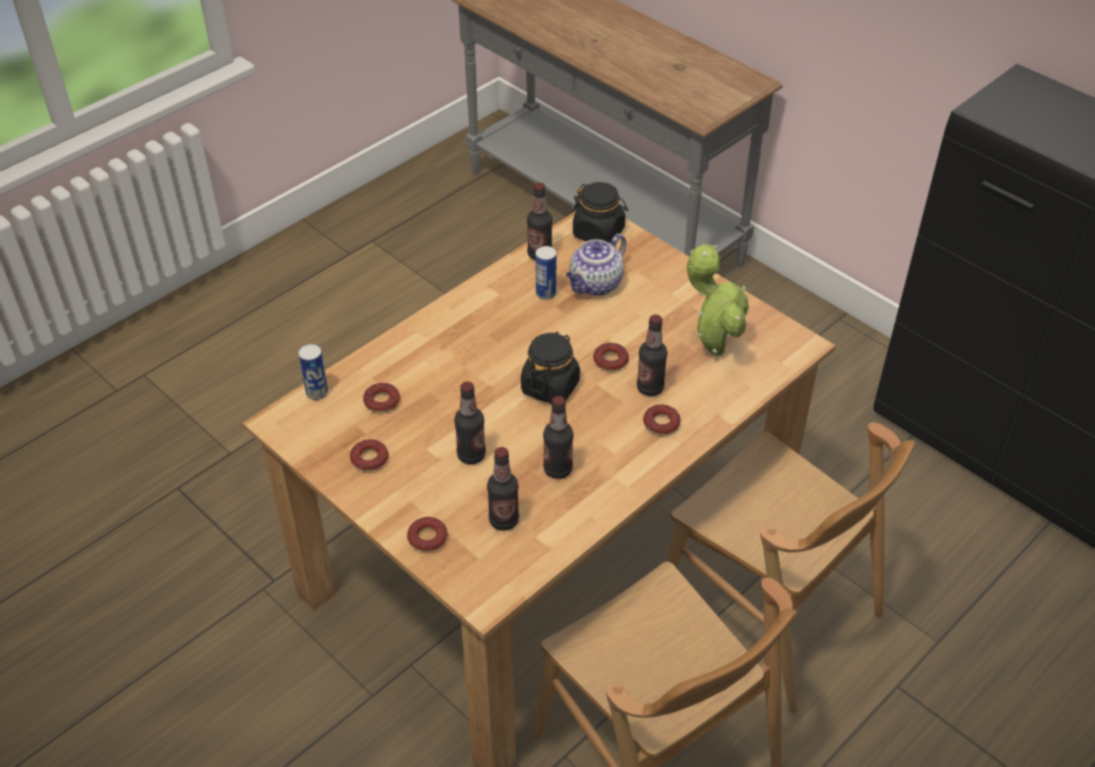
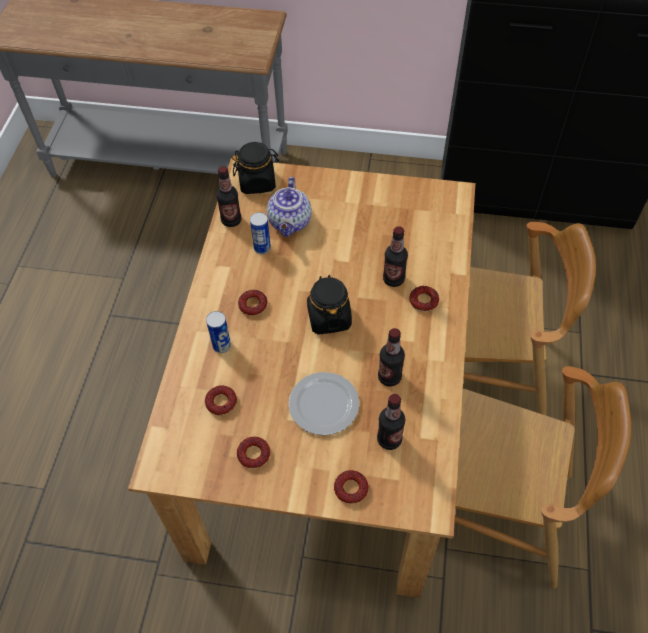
camera: 35 degrees left, 10 degrees up
(317, 392) = (165, 426): can -> can (222, 346)
(471, 455) = (322, 404): bottle -> plate
(610, 361) = (351, 274): donut -> donut (253, 305)
(713, 348) = (406, 227): potted plant -> none

